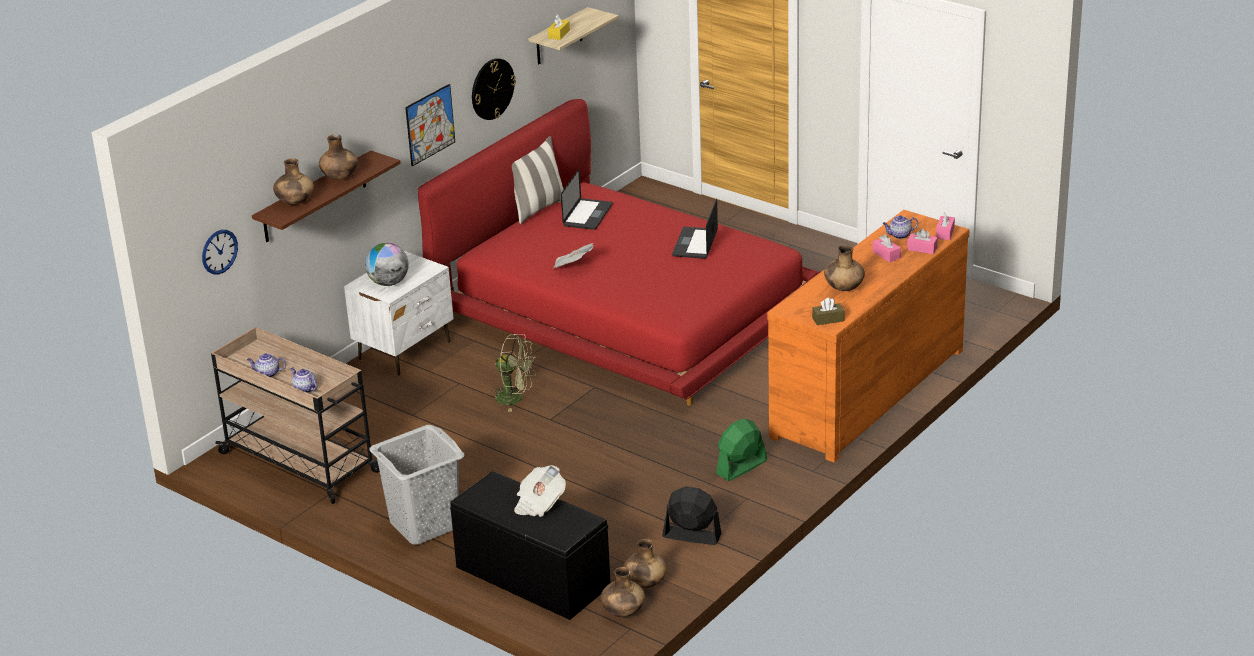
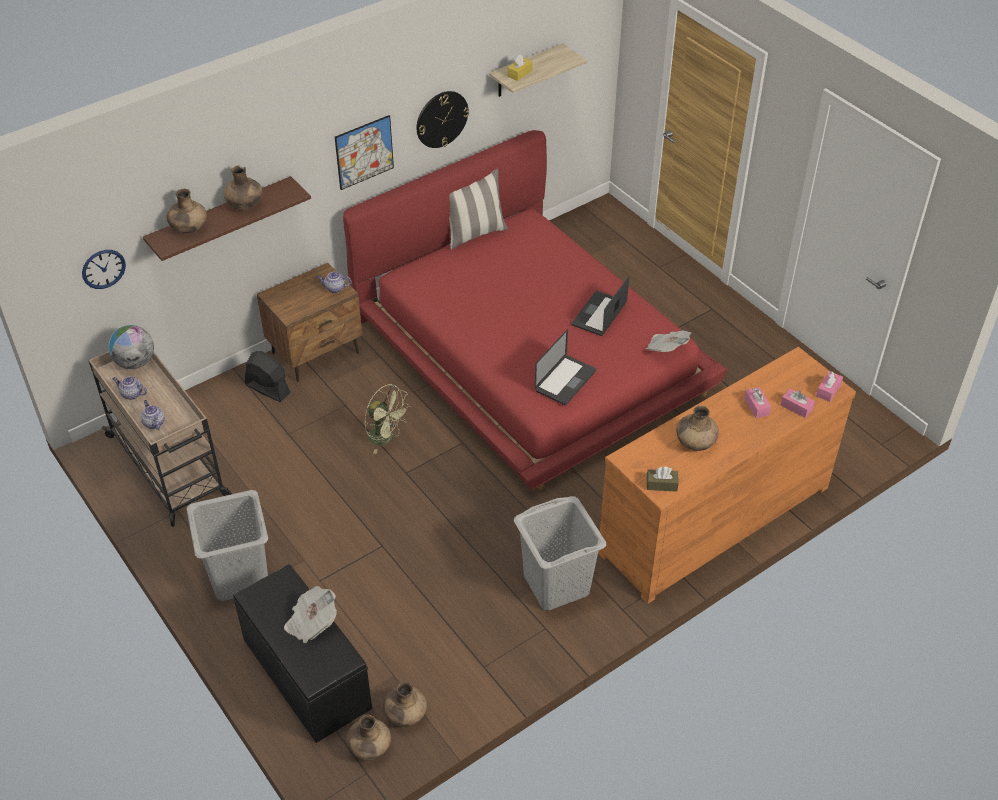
camera: 15 degrees right, 15 degrees up
(388, 283) = (296, 300): globe -> globe (135, 362)
(405, 350) = (316, 353): white nightstand -> brown nightstand
(573, 266) = (475, 315): newspaper -> newspaper (666, 349)
(587, 215) = (515, 254): laptop -> laptop (565, 381)
(691, 535) = (474, 663): black fan -> black fan (267, 388)
(741, 467) = (556, 585): green fan -> grey laundry basket
(899, 235) = (780, 382): teapot -> teapot (334, 288)

